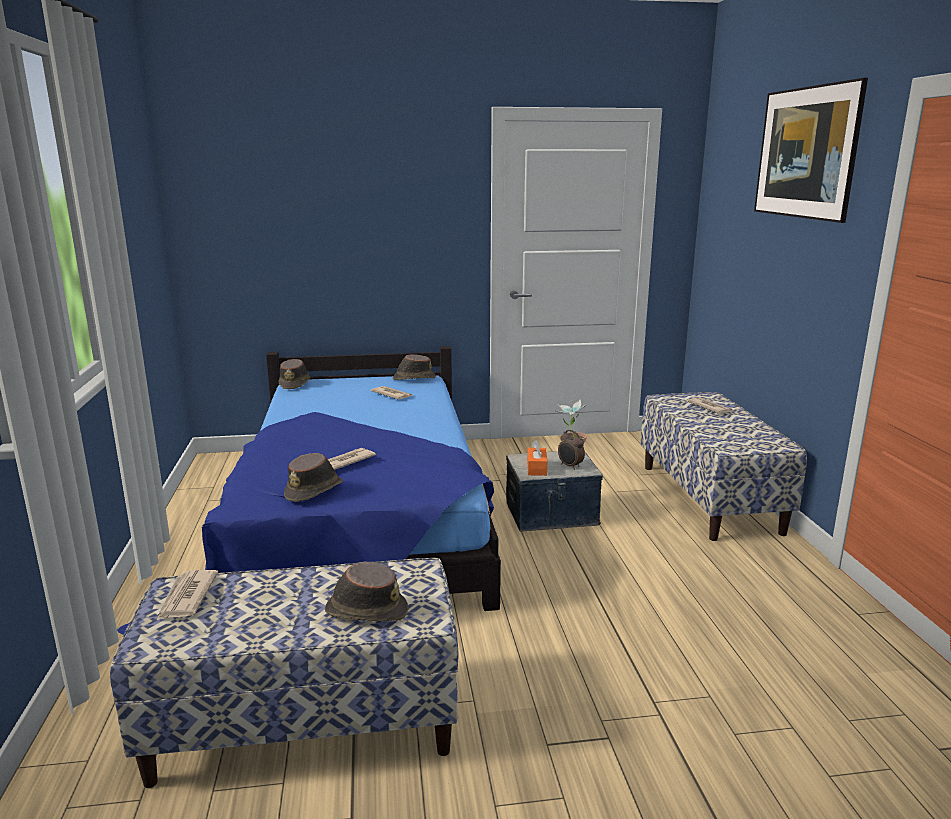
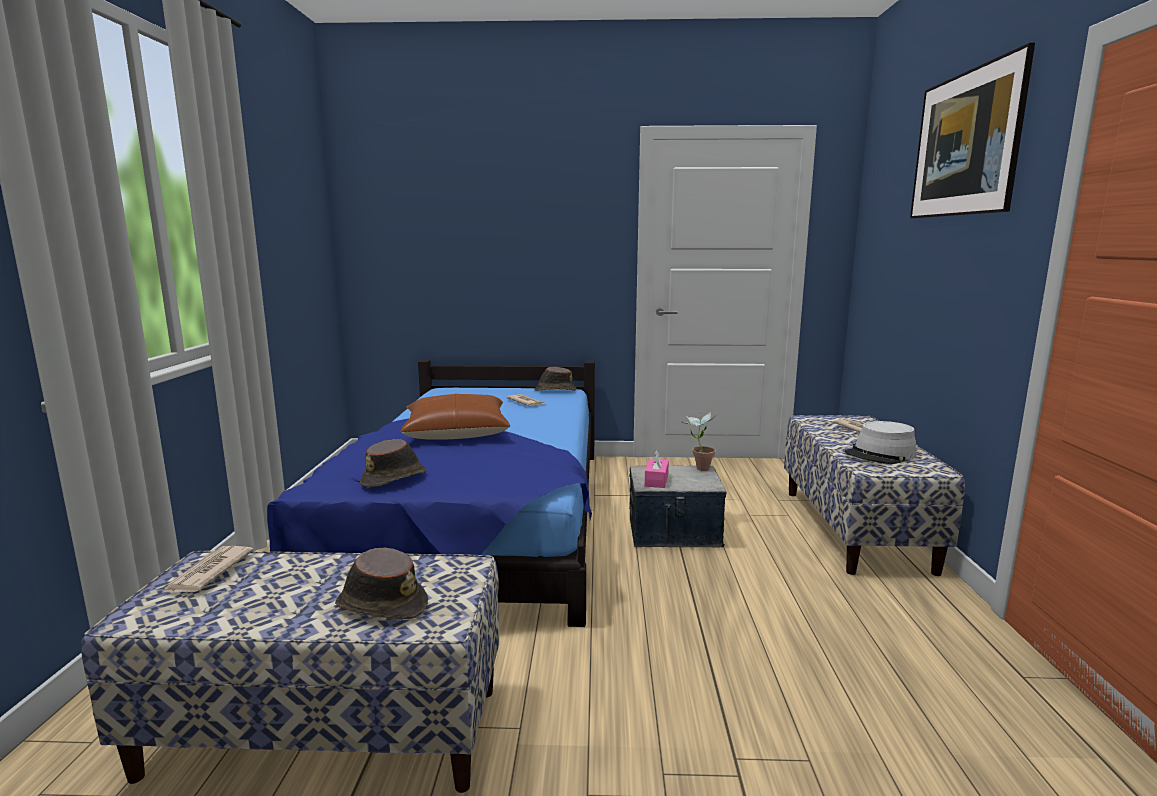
camera: 10 degrees right, 5 degrees down
(295, 384) = (441, 390): brown hat -> none
(342, 435) = (456, 432): none -> brown pillow
(345, 462) = (442, 455): newspaper -> none
(536, 468) = (656, 480): orange tissue box -> pink tissue box
(570, 466) = (693, 481): alarm clock -> none
(735, 433) = (880, 454): none -> grey hat

